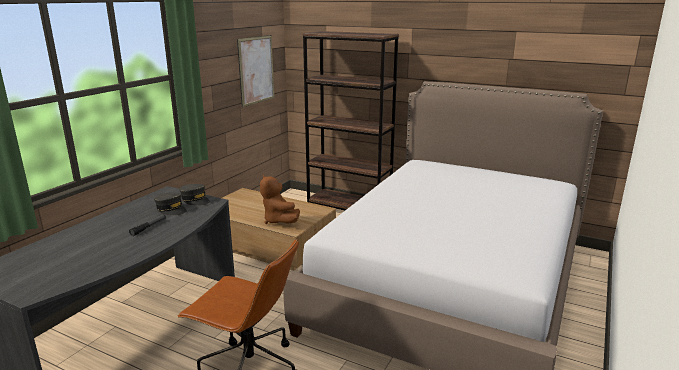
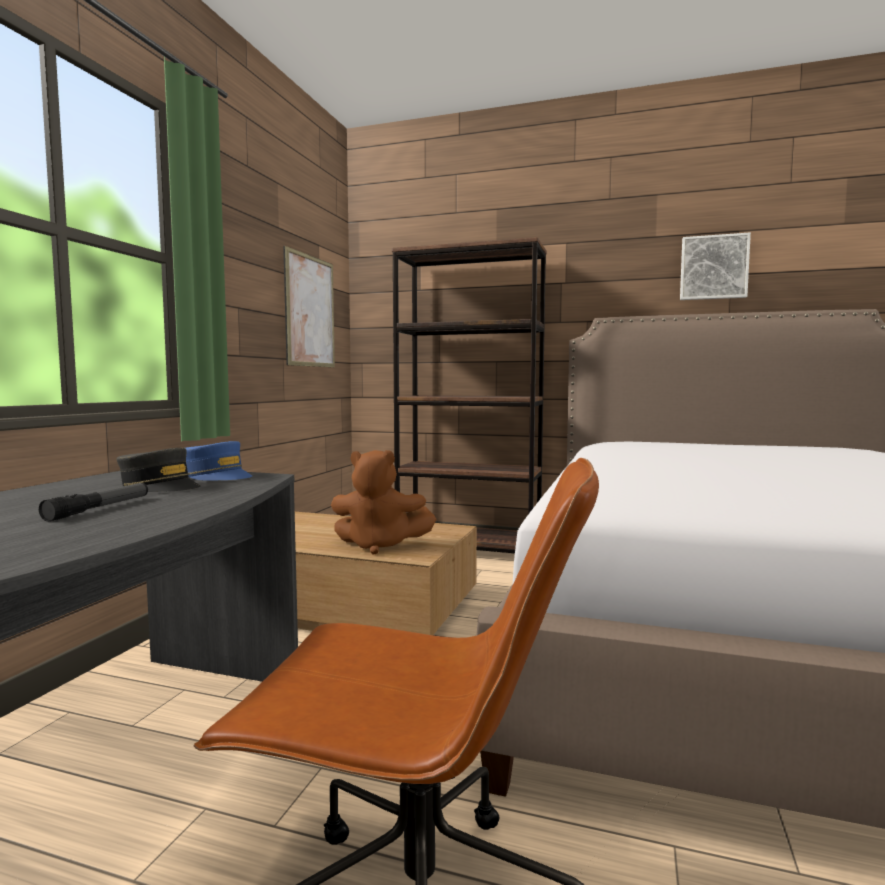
camera: 10 degrees left, 15 degrees down
(195, 200) = (217, 476): grey cap -> blue cap
(279, 221) = (379, 546): brown plush toy -> brown plush toy turned 45 degrees counterclockwise
(498, 54) = (713, 267): none -> picture

